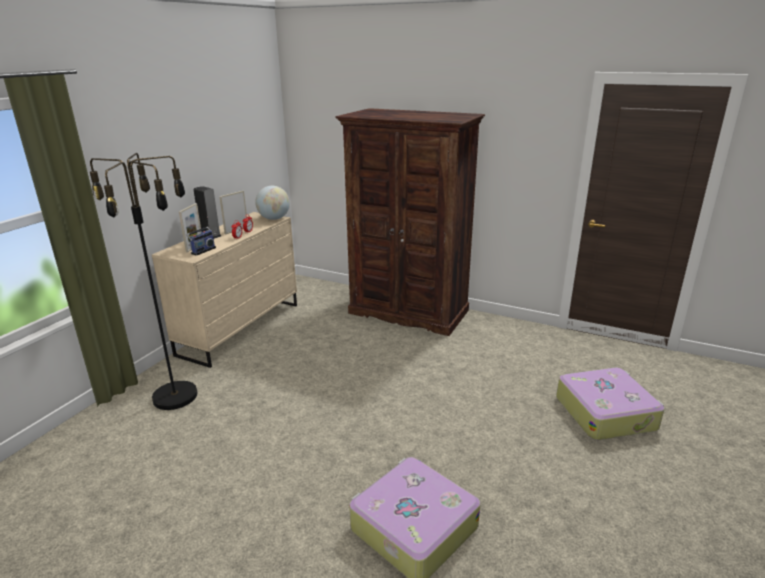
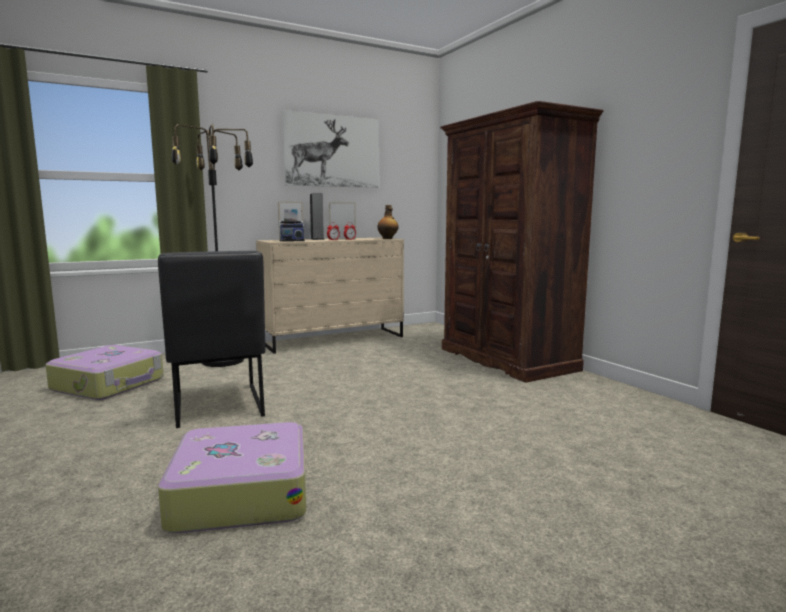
camera: 35 degrees right, 15 degrees down
(201, 134) = (332, 151): none -> picture
(264, 455) = (218, 406): none -> grey chair
(274, 219) = (387, 238): globe -> bottle
(605, 413) = (656, 496): suitcase -> suitcase (110, 384)

